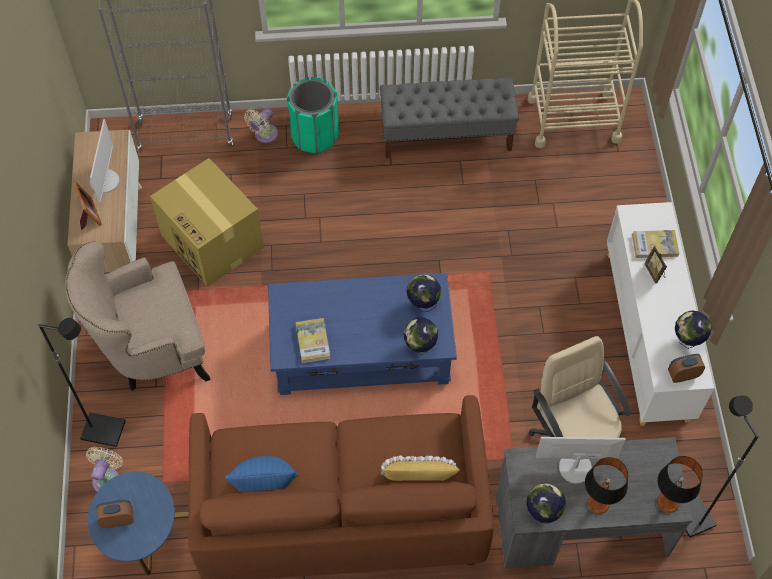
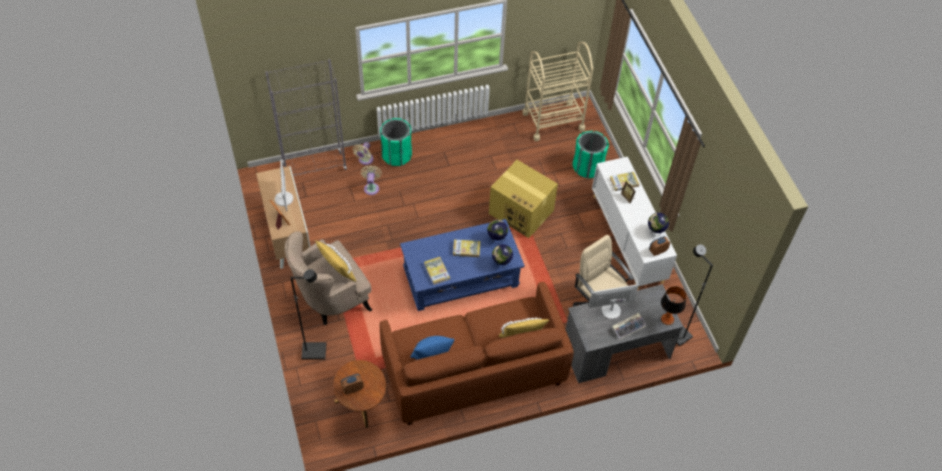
camera: 15 degrees left, 5 degrees down
(107, 478) = (324, 378): beige fan -> beige fan (371, 187)
(149, 550) = (363, 414): blue side table -> brown side table
(156, 314) = (337, 272): none -> yellow pillow
(213, 242) = (351, 229): cardboard box -> cardboard box (522, 212)
(370, 312) = (466, 249): none -> book
(446, 135) = (478, 142): grey bench -> none
(542, 513) = (599, 338): globe -> none
(598, 503) = (628, 327): table lamp -> keyboard
(611, 204) = (588, 167): none -> green trash can

